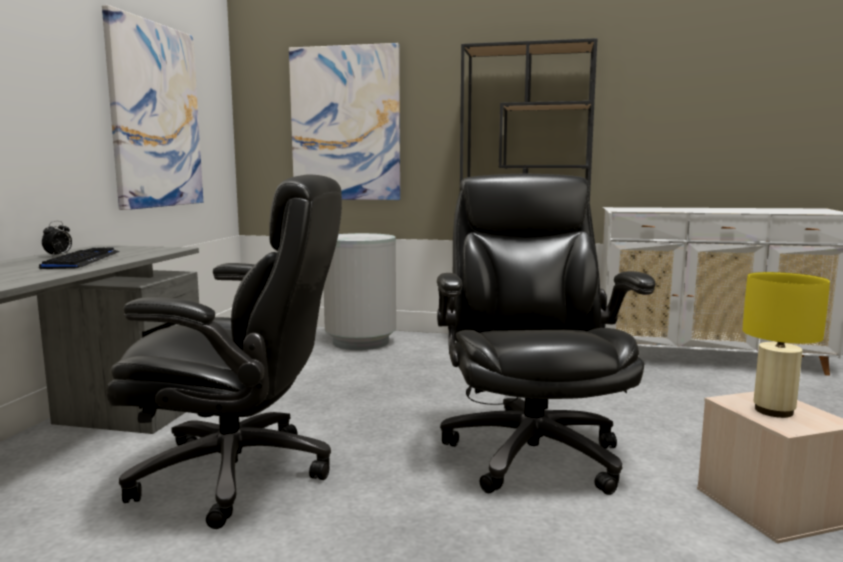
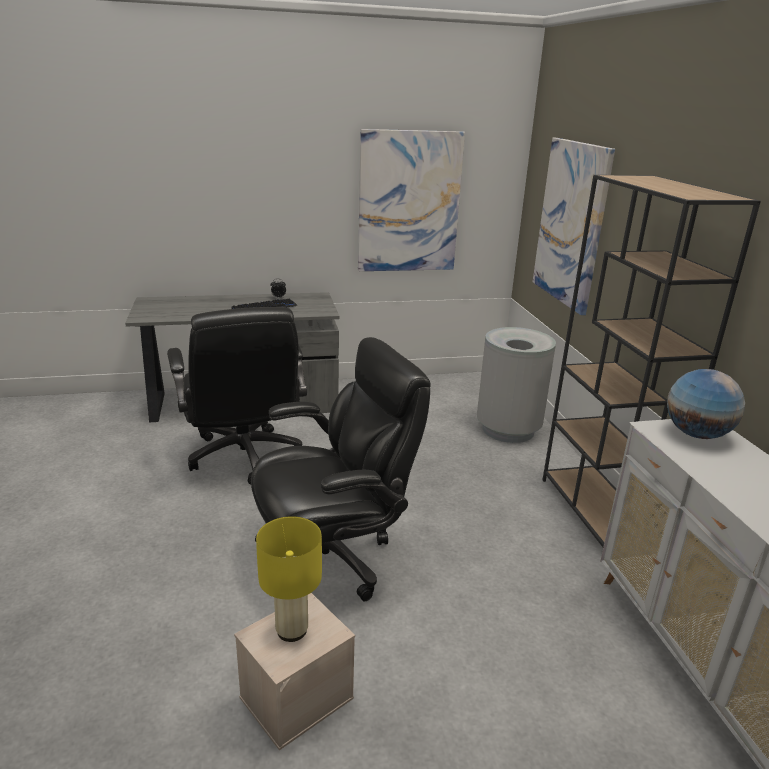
camera: 65 degrees right, 15 degrees up
(631, 208) = (696, 434): none -> globe

